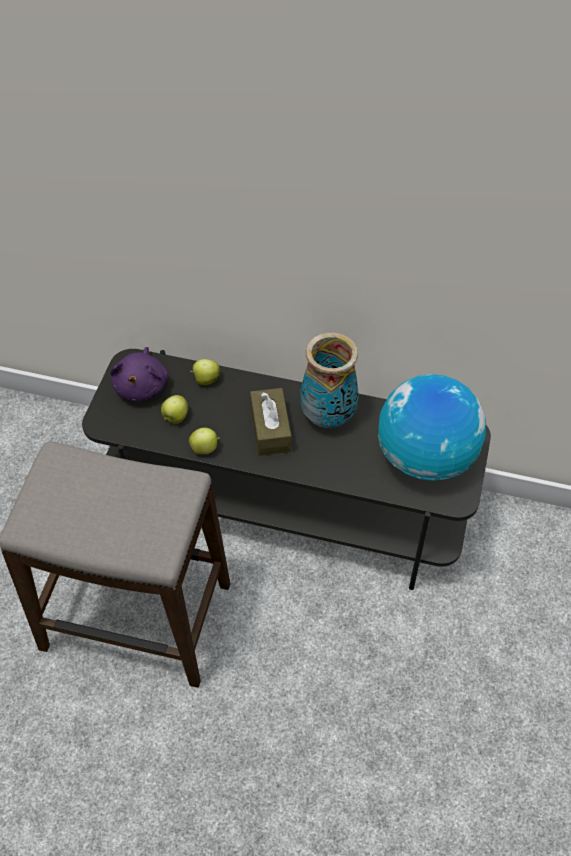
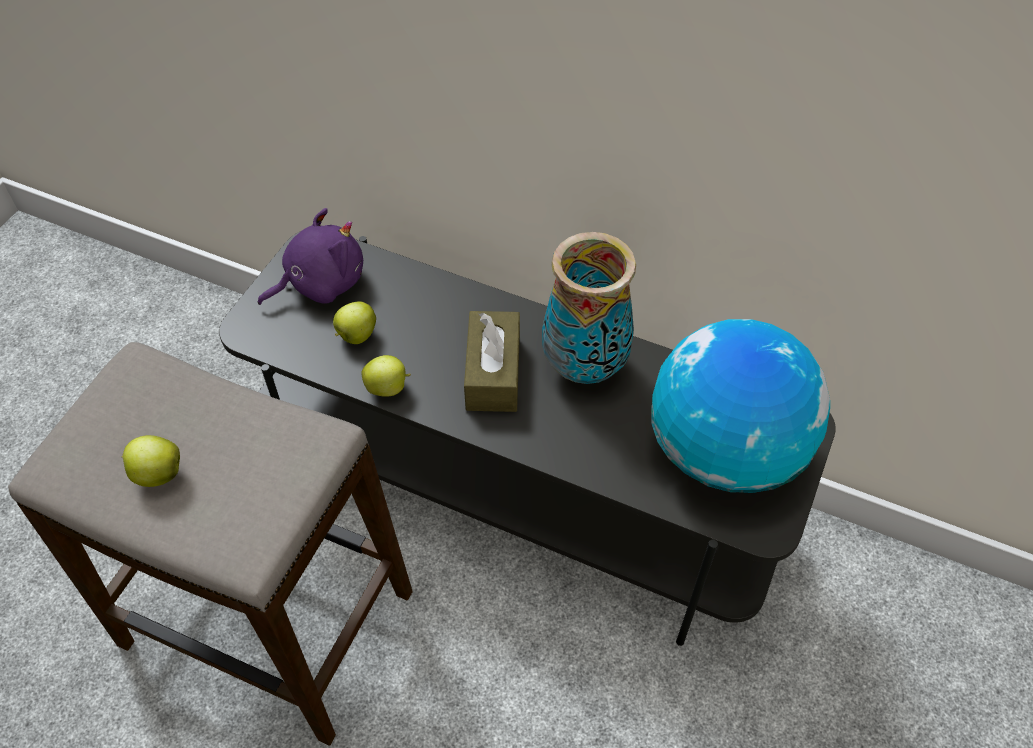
camera: 10 degrees right, 0 degrees up
(142, 385) = (320, 283): purple plush toy -> purple plush toy turned 135 degrees counterclockwise
(205, 380) = (414, 287): apple -> apple (157, 474)

